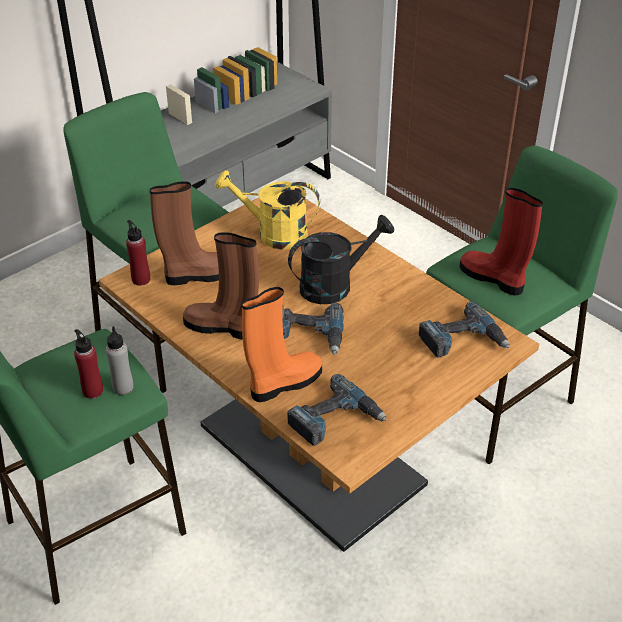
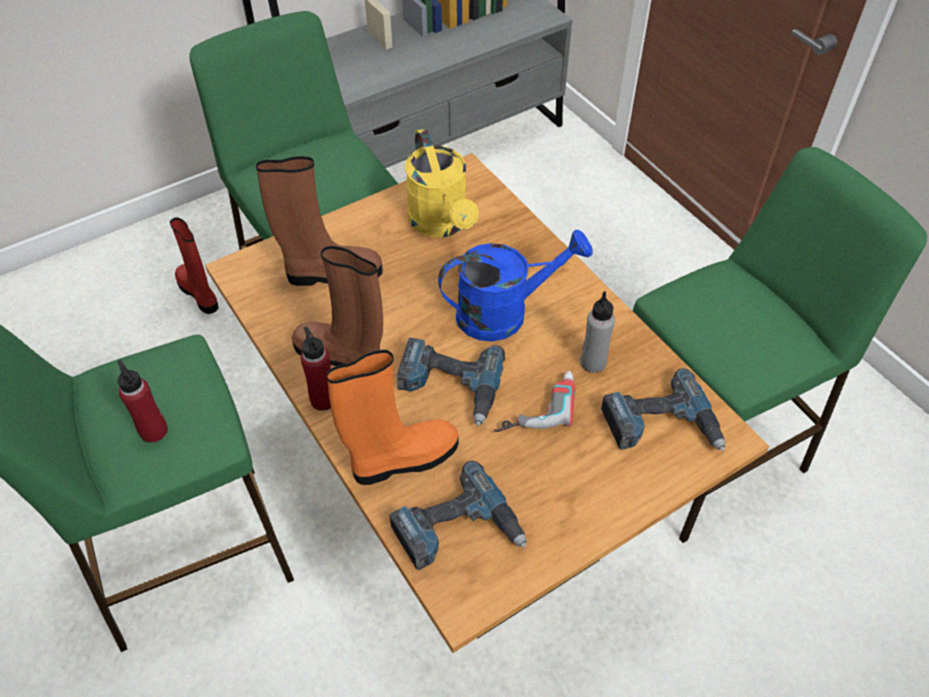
camera: 10 degrees right, 10 degrees up
(123, 387) = (193, 431): grey bottle -> grey bottle (593, 362)
(141, 279) = (257, 271): red bottle -> red bottle (323, 399)
(273, 234) = (442, 224): yellow watering can -> yellow watering can turned 135 degrees counterclockwise
(334, 285) = (504, 312): black watering can -> blue watering can
(371, 339) = (535, 405): none -> power drill
(493, 279) = (723, 330): red boot -> red boot (199, 293)

